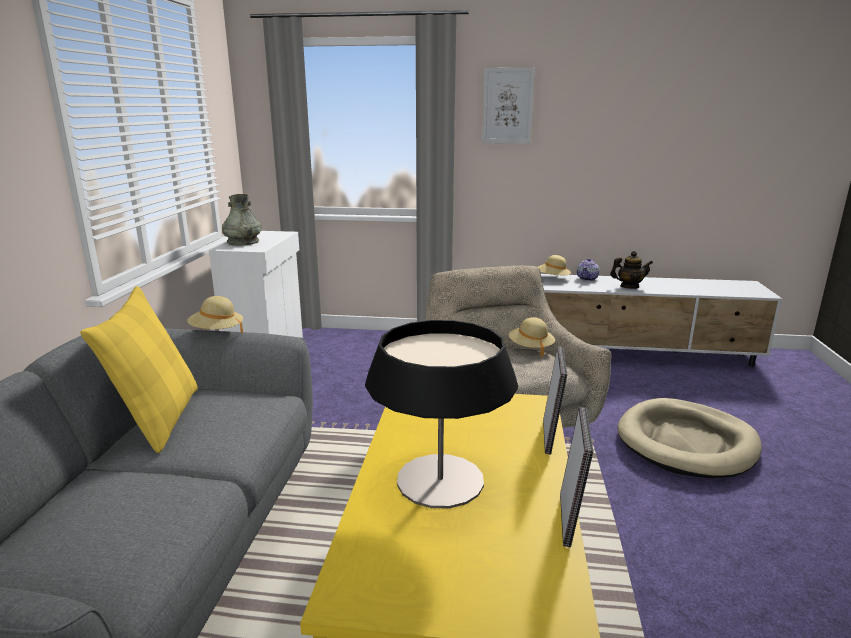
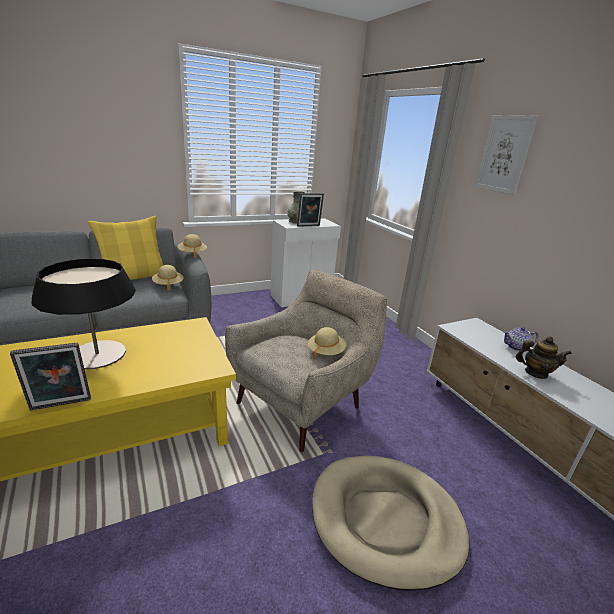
camera: 55 degrees right, 5 degrees up
(551, 437) = (167, 381): picture frame -> picture frame (309, 226)
(553, 278) = (484, 331): beige hat -> beige hat (168, 285)
(629, 287) = (535, 373): teapot -> teapot turned 45 degrees counterclockwise

